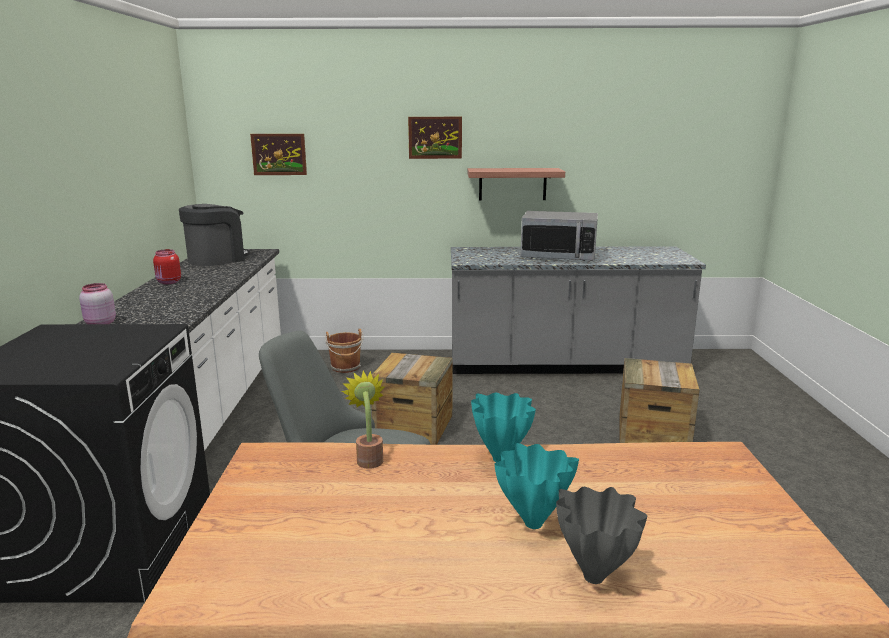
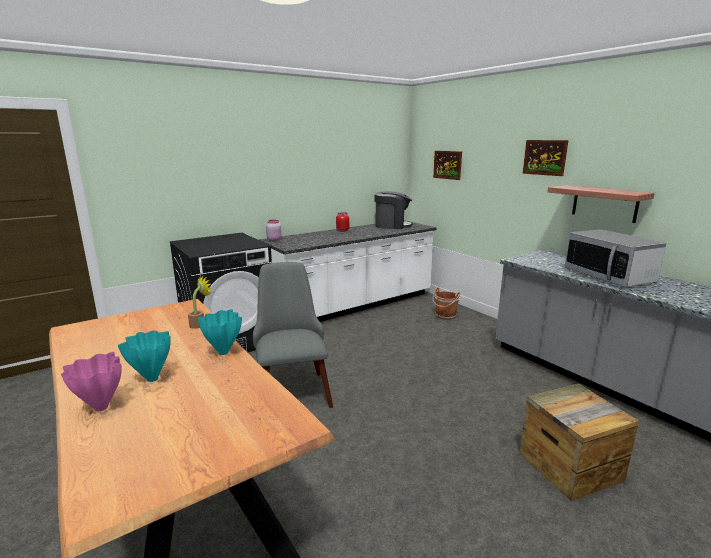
camera: 55 degrees right, 0 degrees up
(413, 426) = (414, 361): crate -> none
(595, 578) = (100, 408): grey vase -> pink vase

